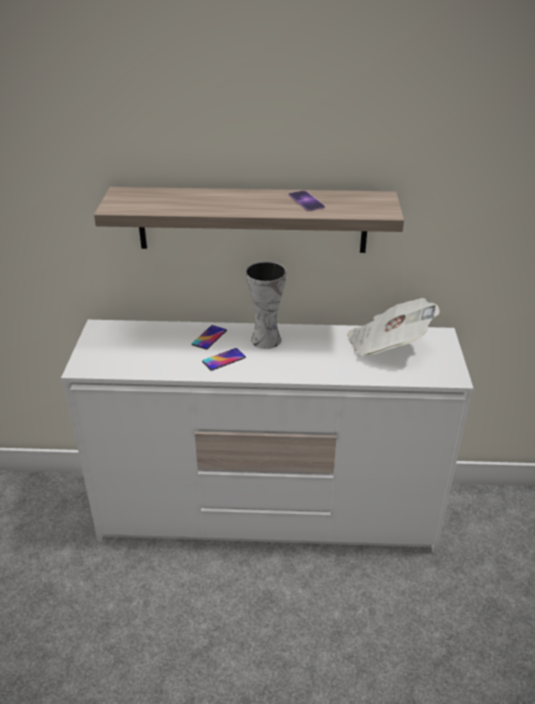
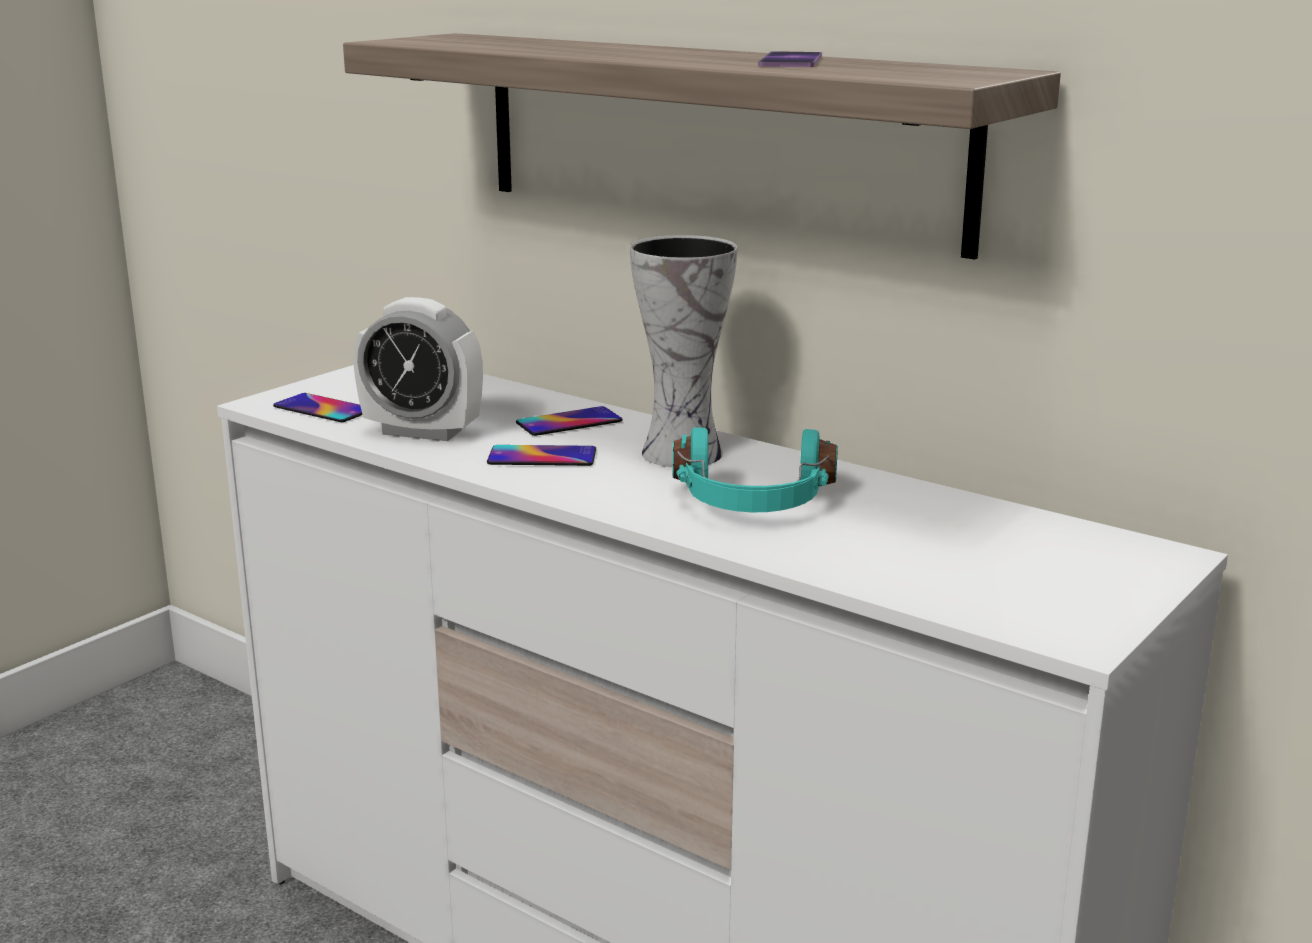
camera: 35 degrees right, 15 degrees down
(108, 364) = (322, 409): none -> phone
(164, 362) = (422, 432): none -> alarm clock
(316, 357) = (753, 504): none -> turquoise headphones
(387, 345) = (969, 534): newspaper -> none

